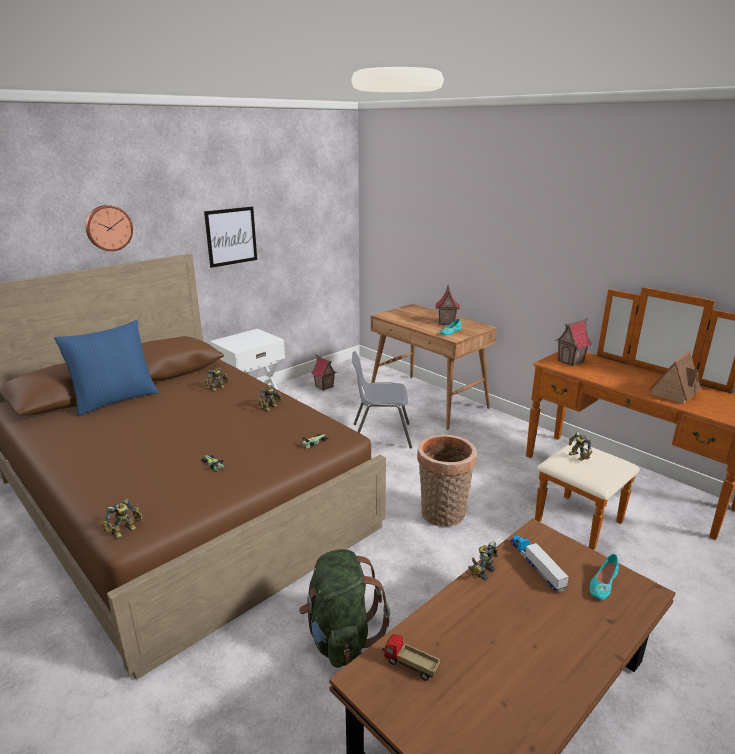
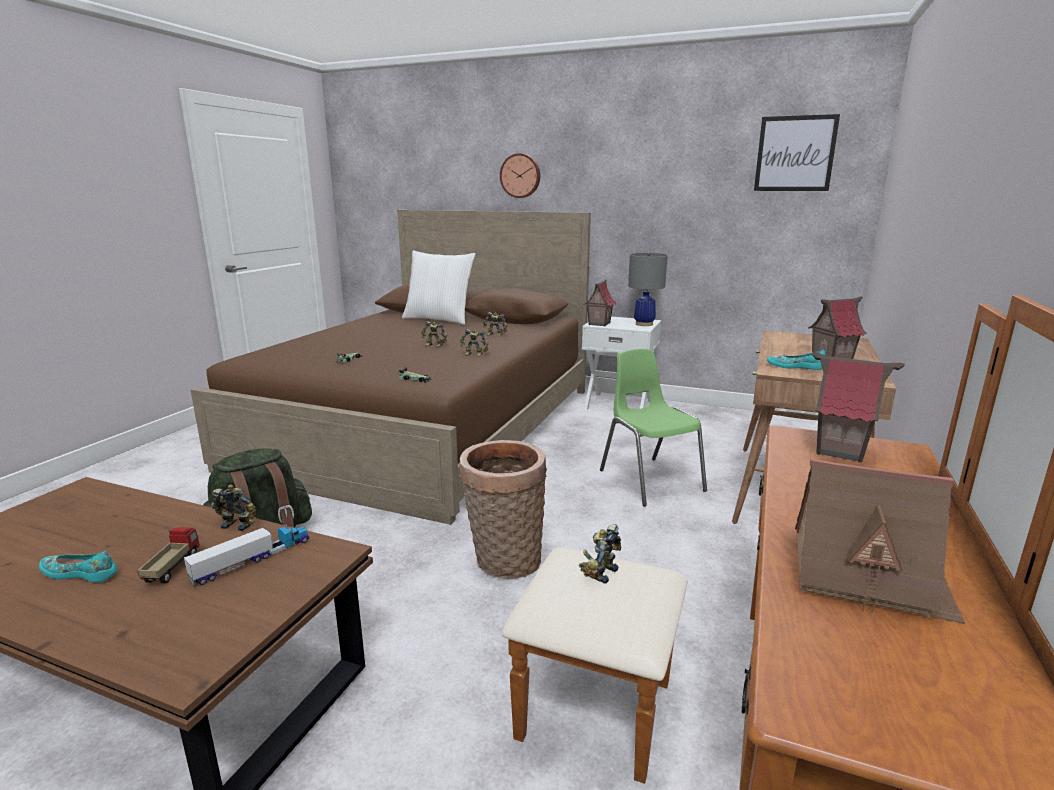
camera: 65 degrees right, 5 degrees down
(115, 400) = (439, 319): blue pillow -> white pillow
(125, 531) = (240, 359): toy robot -> toy robot (434, 346)
(231, 236) = (649, 201): picture -> picture (795, 154)
(262, 335) = (644, 324): none -> grey table lamp
(324, 387) = (717, 423): toy house -> toy house (599, 324)
(380, 435) = (649, 480): grey chair -> green chair
(410, 666) = (86, 507): toy truck -> toy truck (172, 568)
(602, 583) = (211, 621): turquoise shoe -> turquoise shoe (80, 573)

